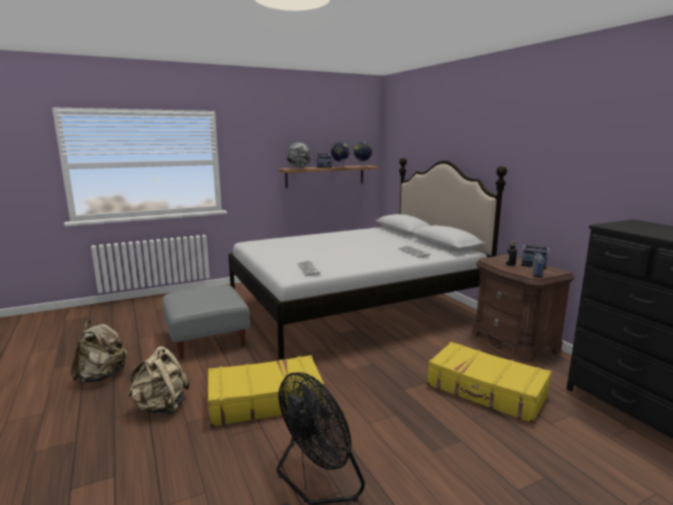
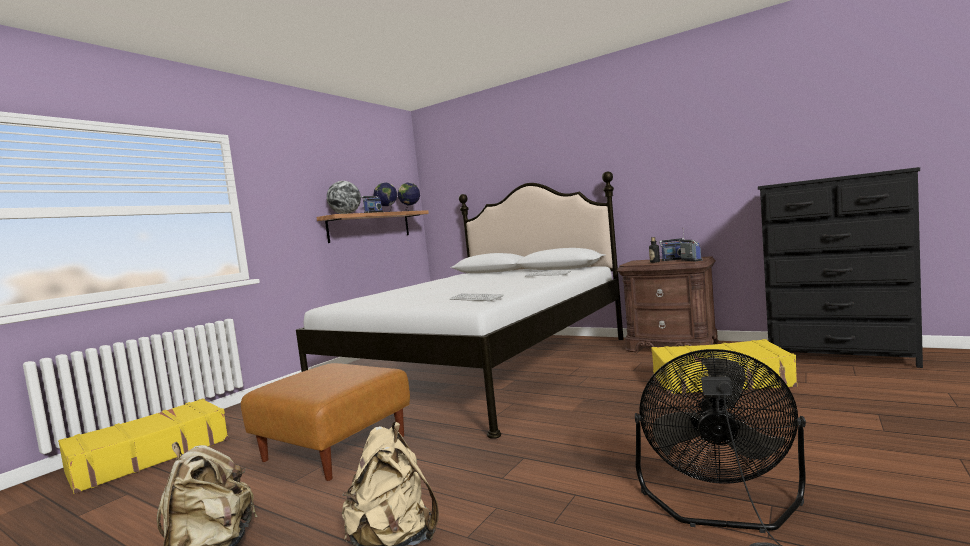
camera: 30 degrees left, 10 degrees down
(208, 339) = (336, 448): grey ottoman -> brown ottoman
(265, 400) = (531, 470): yellow suitcase -> yellow suitcase (149, 456)

